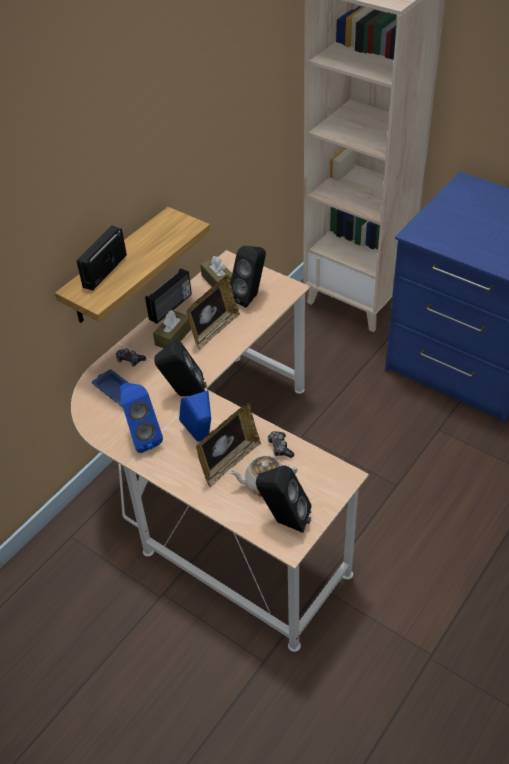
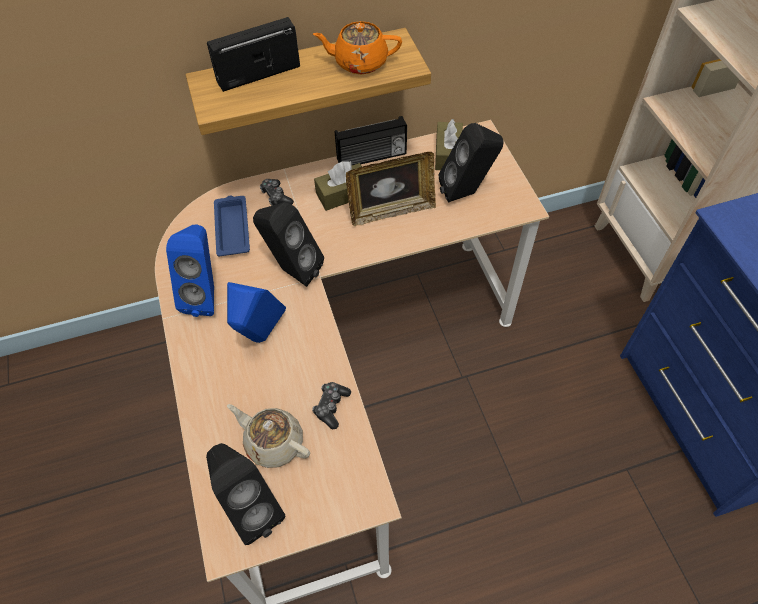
camera: 35 degrees right, 10 degrees up
(161, 237) = (359, 62): none -> orange teapot
(229, 462) = (263, 386): picture frame -> none

